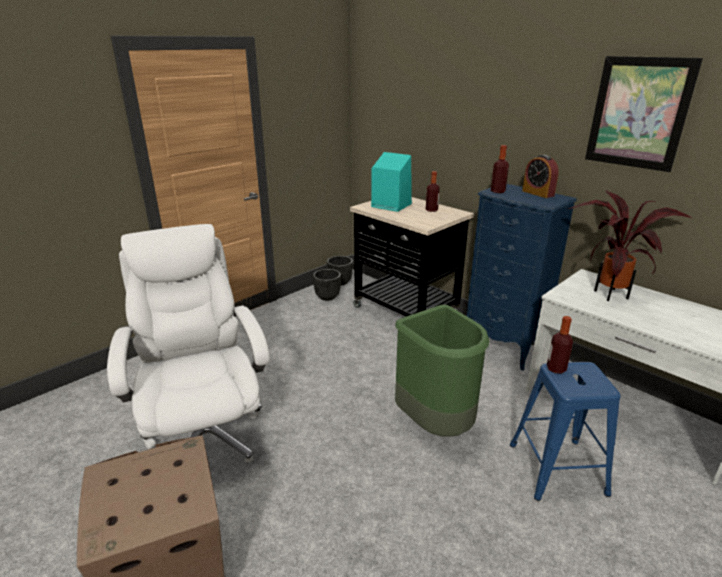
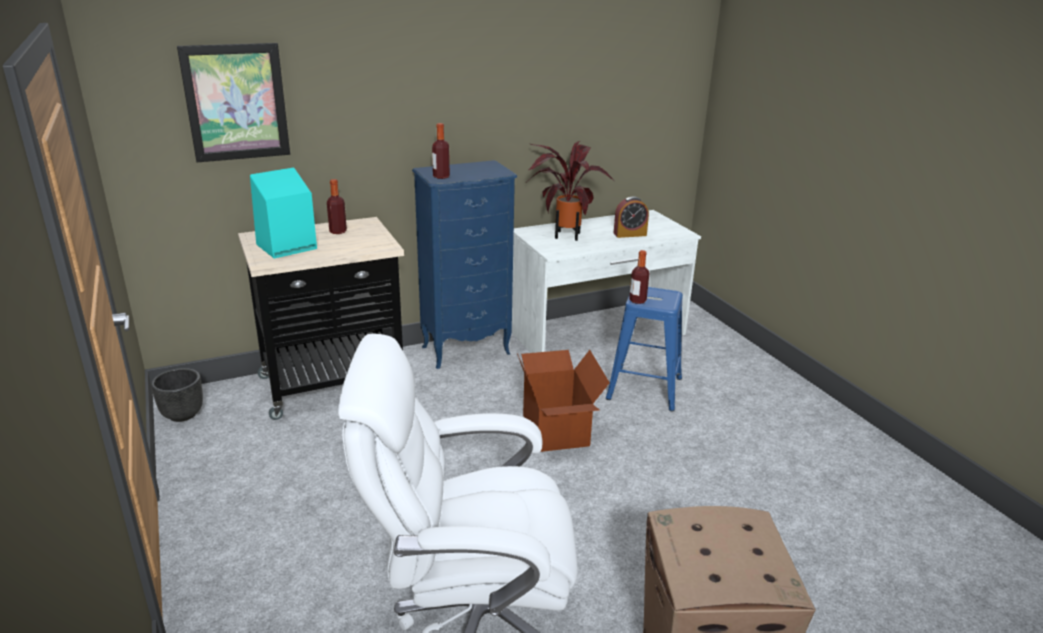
camera: 70 degrees left, 0 degrees up
(327, 297) = (214, 437): black planter -> none
(436, 424) = (557, 430): green trash can -> cardboard box
(538, 193) = (467, 166): alarm clock -> alarm clock (630, 234)
(638, 113) = (529, 67): picture -> picture (236, 102)

